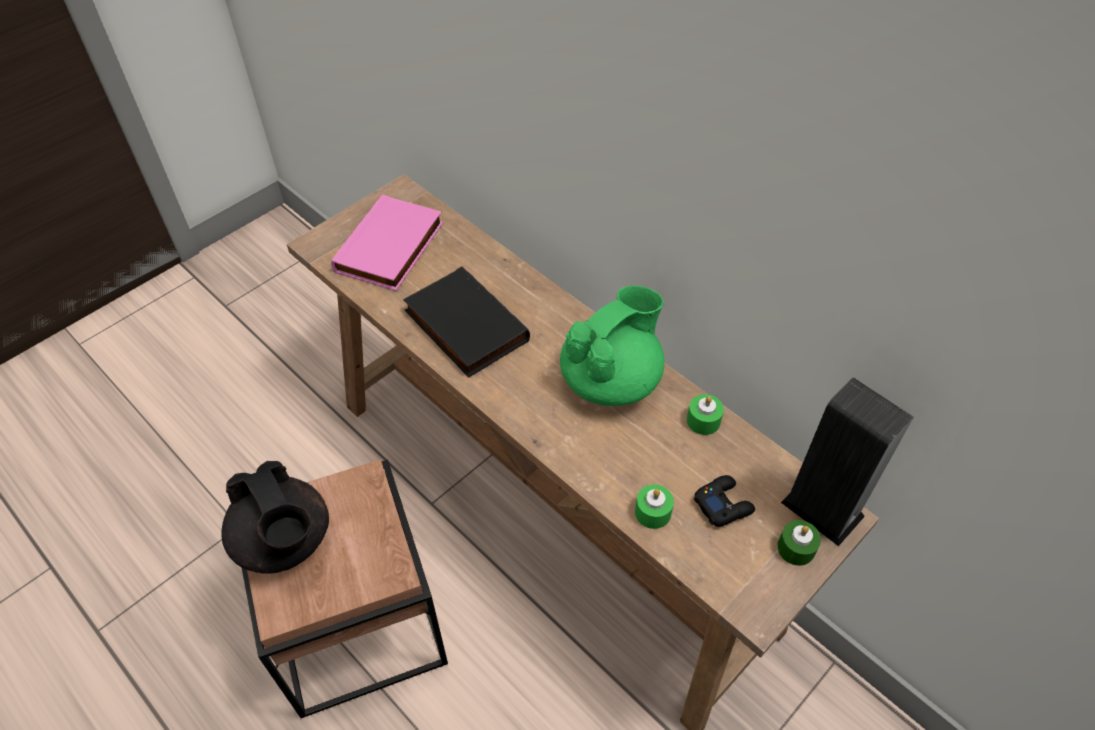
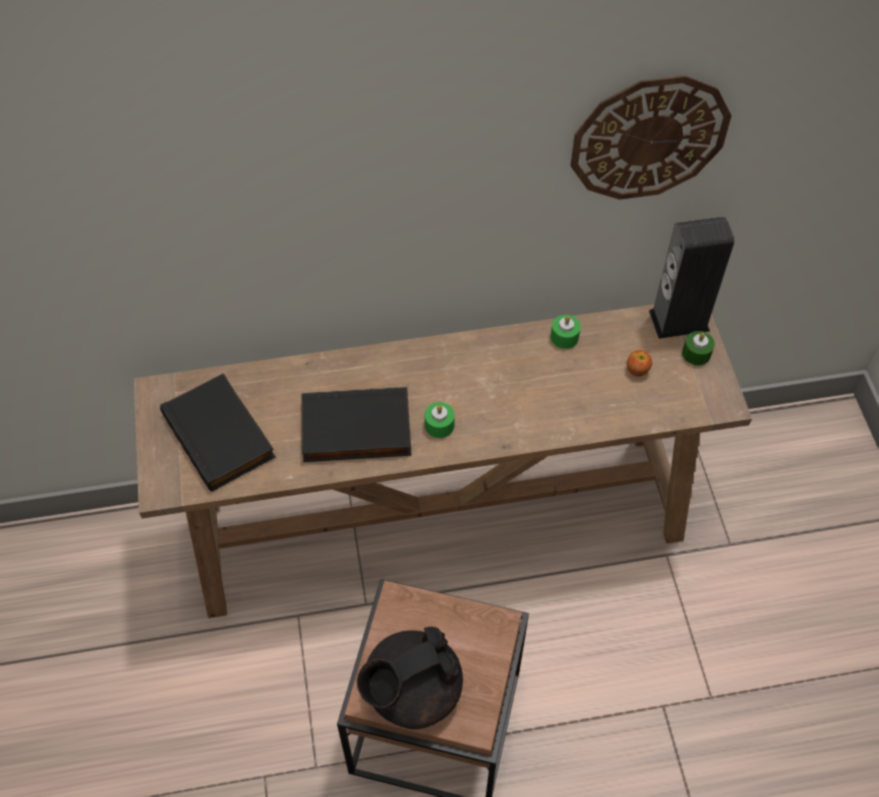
camera: 55 degrees left, 5 degrees up
(284, 542) = (412, 691): black teapot -> black teapot turned 150 degrees clockwise
(391, 248) = (221, 435): pink book -> black book
(611, 380) = (487, 367): green teapot -> none
(653, 512) = (615, 412): green candle -> green candle (439, 425)
(723, 504) = (637, 370): black game controller -> apple
(866, 241) = (649, 138): none -> wall clock

